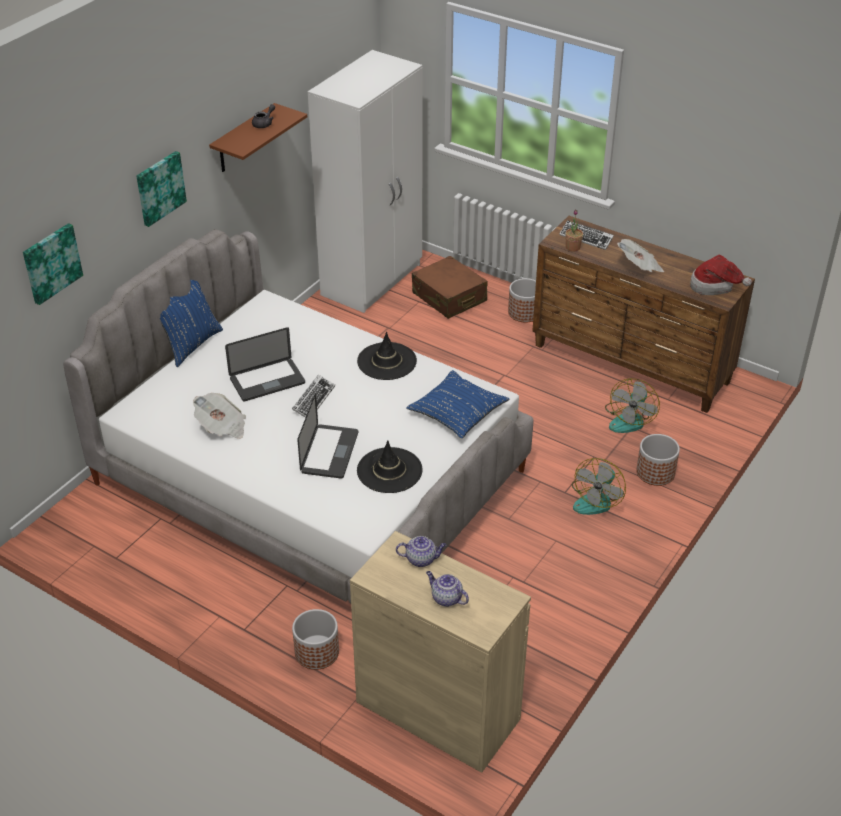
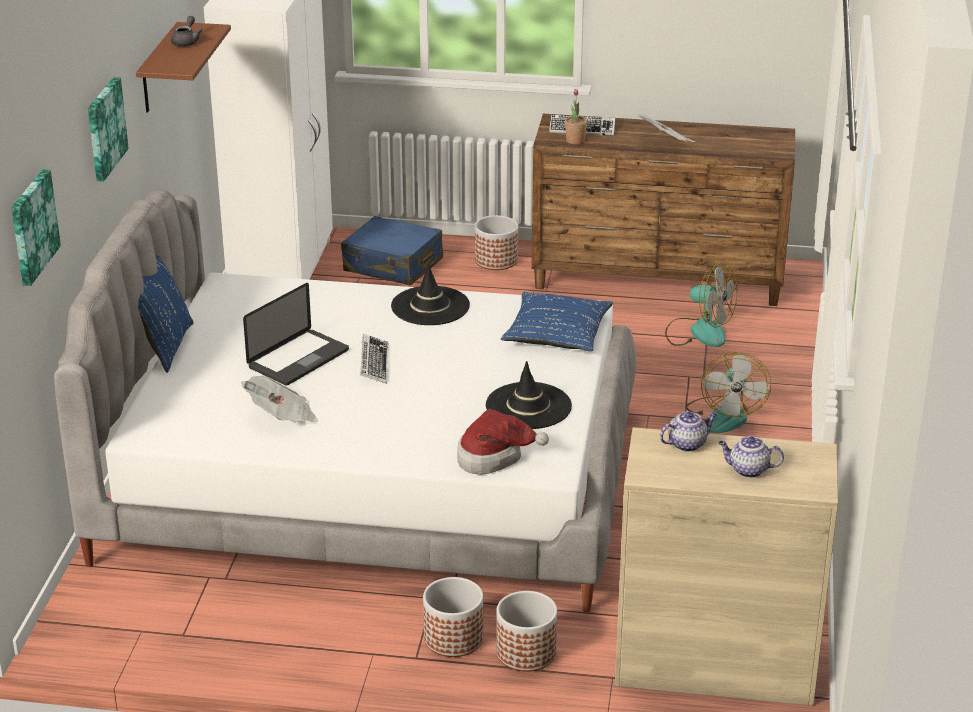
camera: 25 degrees left, 10 degrees down
(329, 452) = (440, 408): laptop -> none
(449, 297) = (393, 265): brown suitcase -> blue suitcase
(629, 419) = (698, 332): fan -> fan turned 60 degrees counterclockwise
(655, 473) = (768, 374): planter -> planter (454, 638)
(715, 286) = (760, 143): hat -> hat (494, 457)

